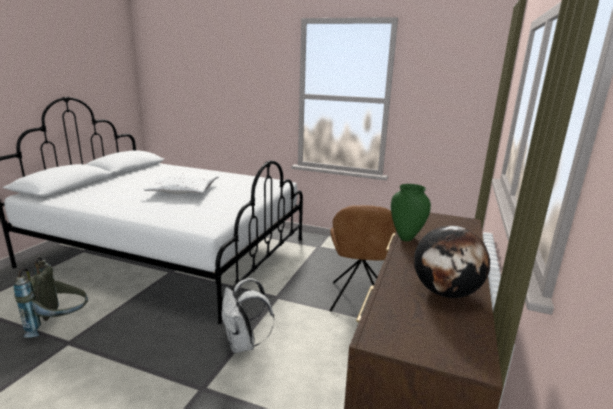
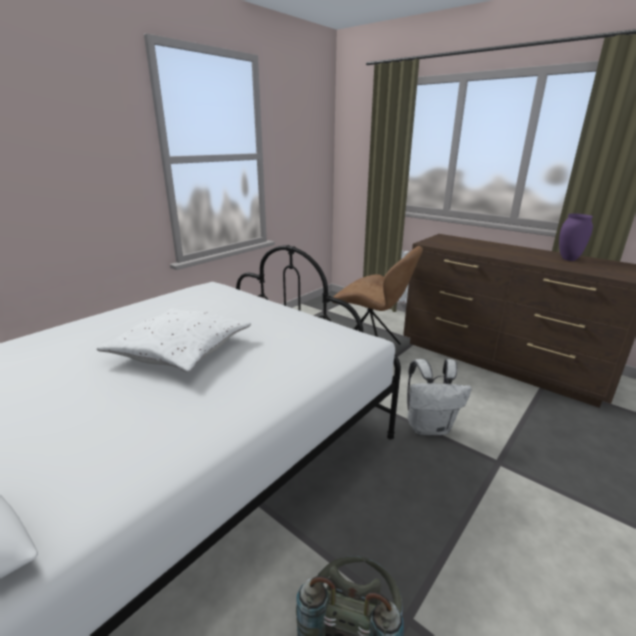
camera: 70 degrees left, 5 degrees up
(405, 238) = (481, 253): green vase -> none
(446, 293) = (568, 259): globe -> purple vase

